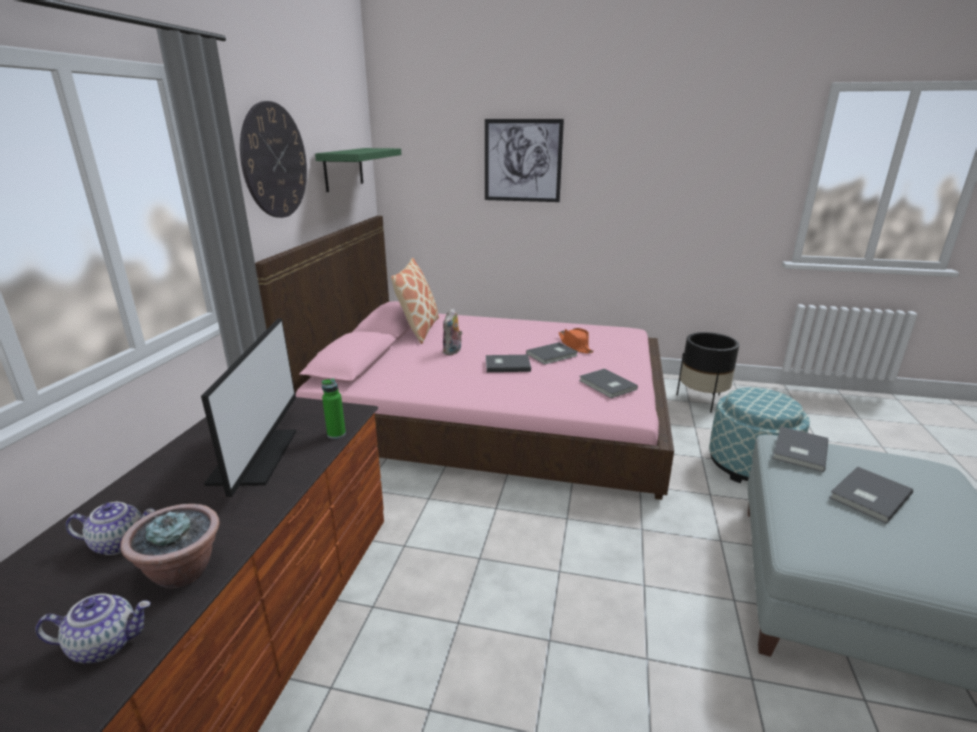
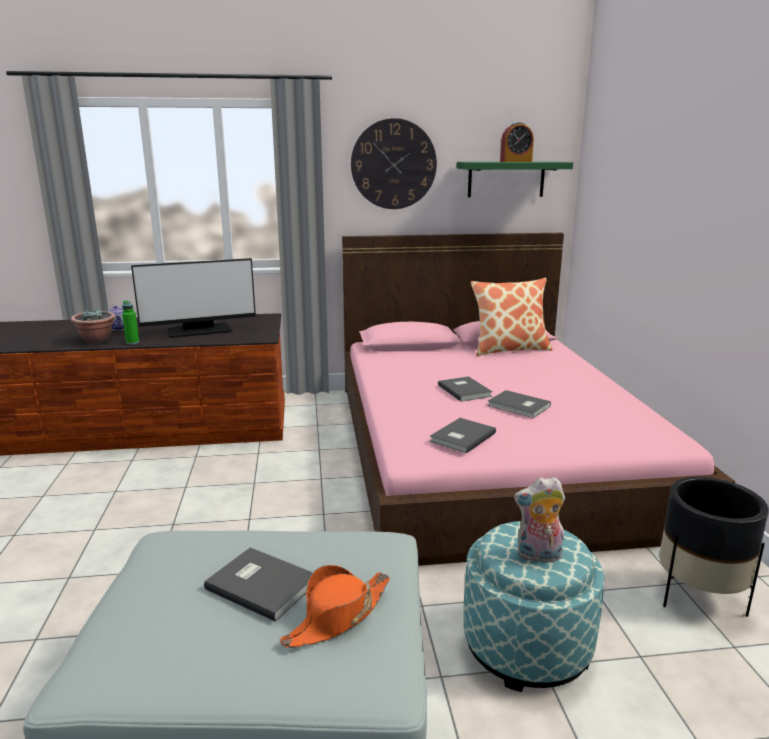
camera: 70 degrees right, 5 degrees down
(106, 643) = (53, 341): teapot -> none
(336, 434) = (231, 339): green bottle -> green bottle (132, 342)
(369, 150) = (516, 161): none -> alarm clock
(453, 352) = (473, 368): plush toy -> plush toy (538, 556)
(522, 161) = (663, 181): picture -> none
(575, 345) = (566, 415): orange hat -> orange hat (338, 616)
(798, 450) = (360, 546): grey book -> none

